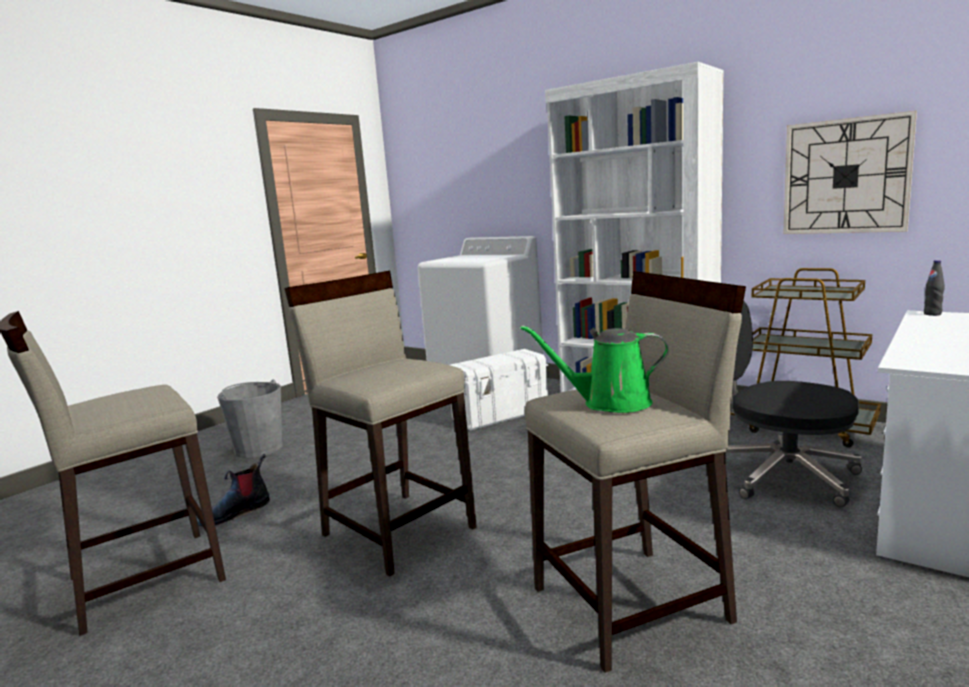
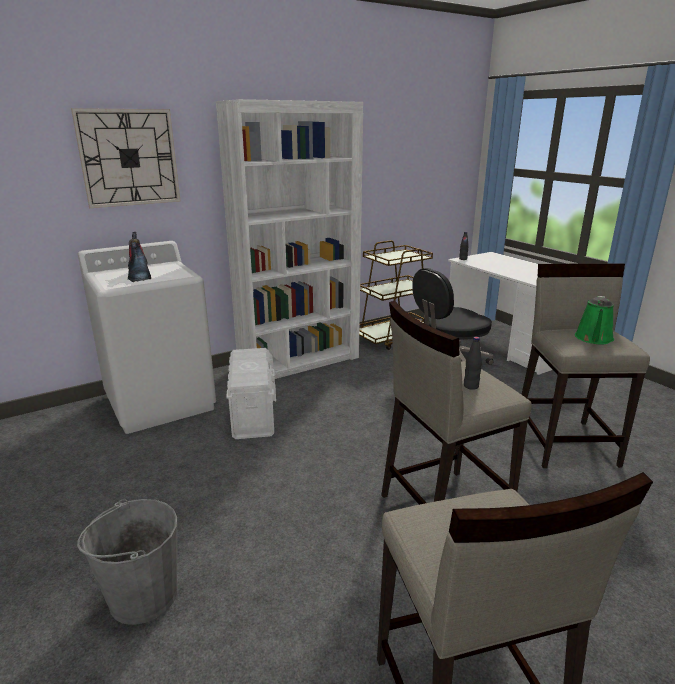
camera: 70 degrees left, 10 degrees up
(235, 513) = (339, 623): boot -> boot (139, 276)
(376, 372) = (471, 386): none -> black bottle
(846, 176) = (392, 183): wall clock -> wall clock (129, 158)

